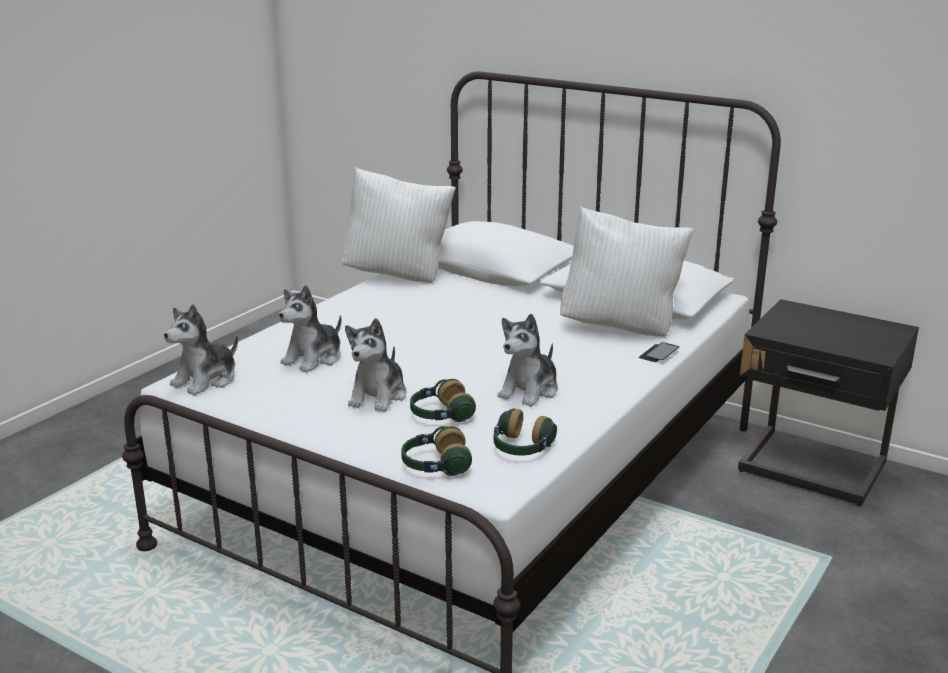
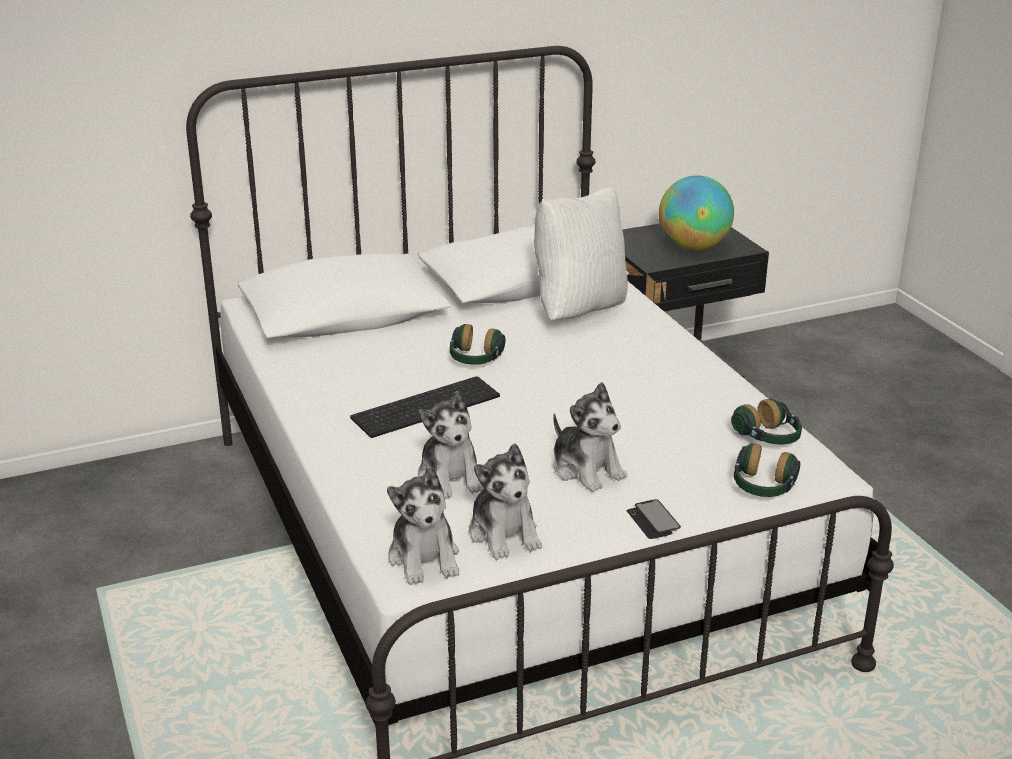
camera: 55 degrees left, 5 degrees up
(398, 275) = (288, 363): white pillow -> none
(398, 325) = (426, 405): none -> keyboard
(440, 416) = (665, 452): headphones -> headphones (475, 359)
(530, 391) = (661, 395): plush toy -> plush toy (504, 534)
(659, 354) = (653, 317): phone -> phone (653, 521)
(831, 337) = (693, 247): none -> globe

